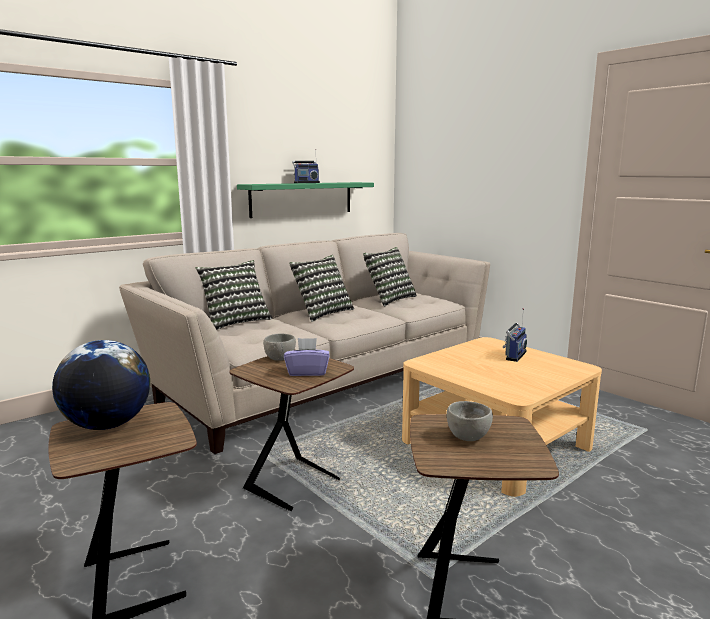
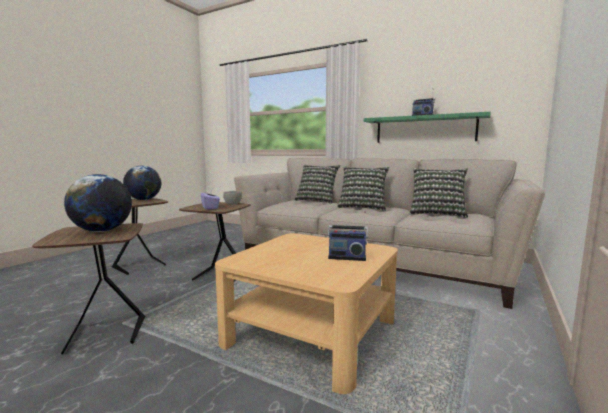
camera: 70 degrees right, 5 degrees down
(469, 437) = (102, 231): grey bowl -> globe

